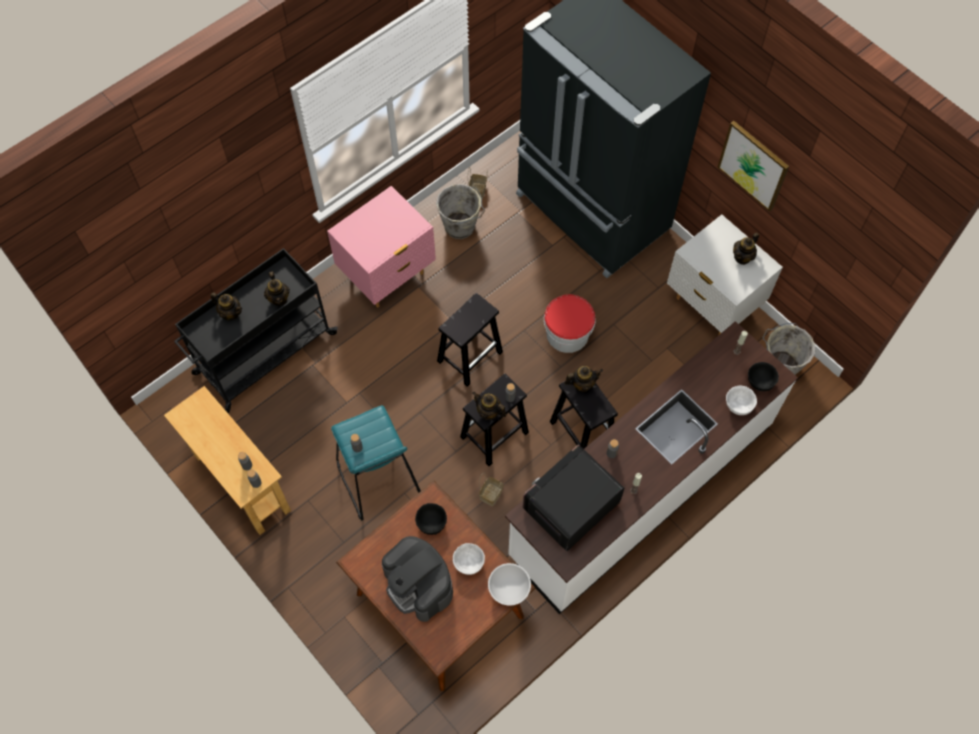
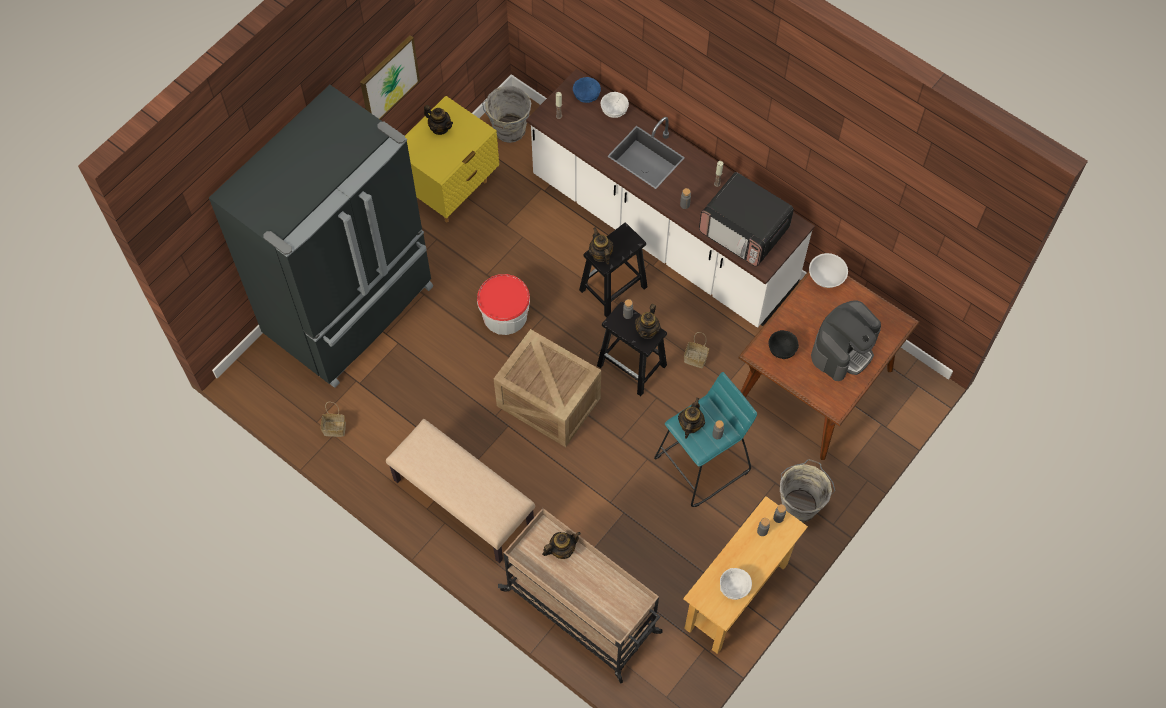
camera: 100 degrees left, 0 degrees up
(230, 313) = (589, 596): teapot -> teapot (690, 425)
(263, 354) = (582, 612): black cart -> beige cart
(387, 276) = (462, 502): pink nightstand -> beige bench
(461, 227) = (386, 438): grey bucket -> grey bucket (800, 504)
(468, 562) = (811, 313): white bowl -> white bowl (734, 588)
(470, 356) = (547, 402): black stool -> crate
(712, 305) = (450, 190): white nightstand -> yellow nightstand
(760, 381) = (586, 96): black bowl -> blue bowl

